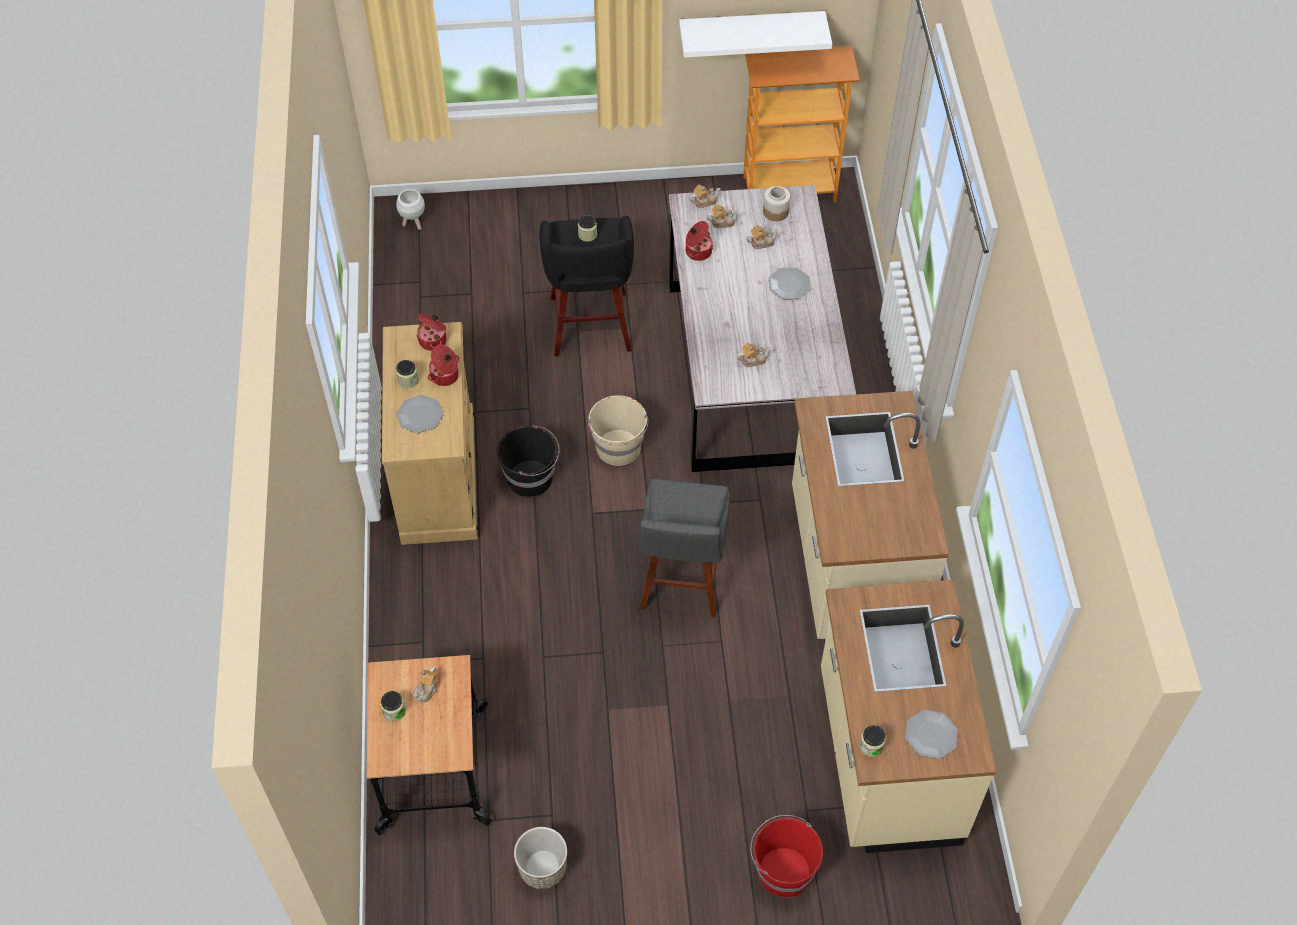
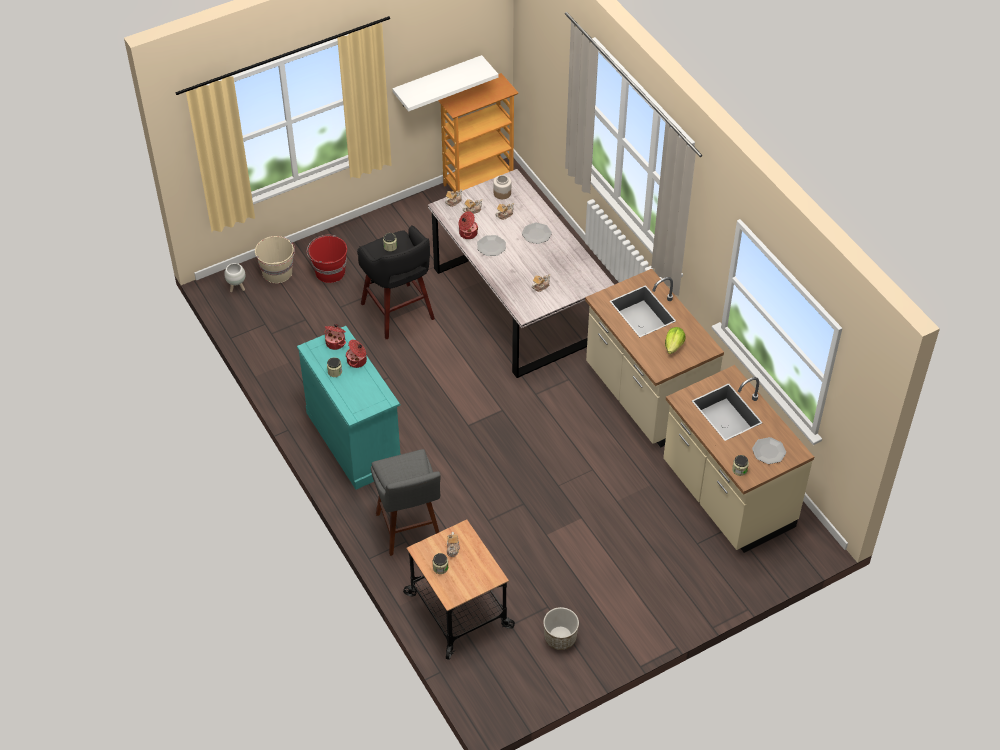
camera: 25 degrees left, 5 degrees down
(420, 415) = (356, 389): plate -> plate (491, 246)
(439, 476) = (354, 439): beige dresser -> turquoise dresser
(531, 478) = (416, 419): black bucket -> none
(618, 448) = (462, 380): beige bucket -> beige bucket (278, 272)
(681, 585) = (549, 447): grey stool -> grey stool (409, 531)
(783, 871) = (702, 581): red bucket -> red bucket (329, 272)
(880, 518) = (674, 346): none -> lettuce

